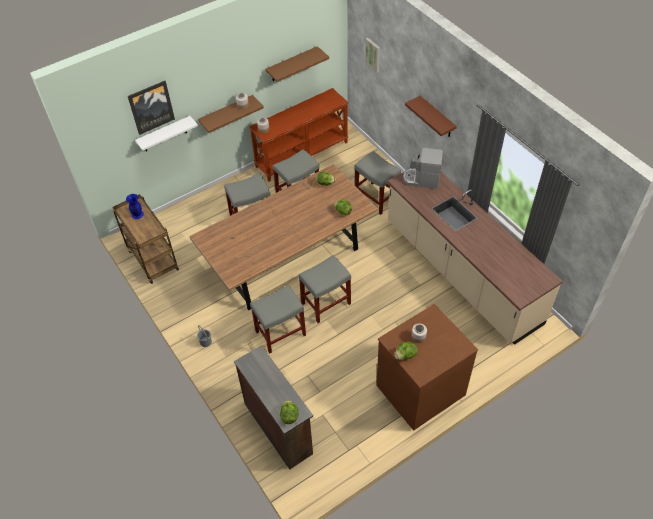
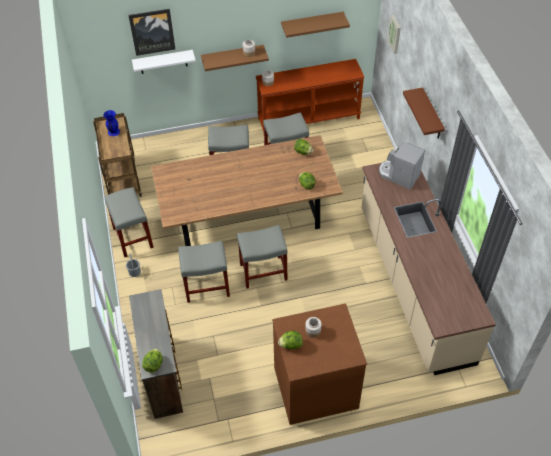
camera: 20 degrees right, 0 degrees up
(376, 198) = (362, 182): grey stool -> grey stool (132, 237)

